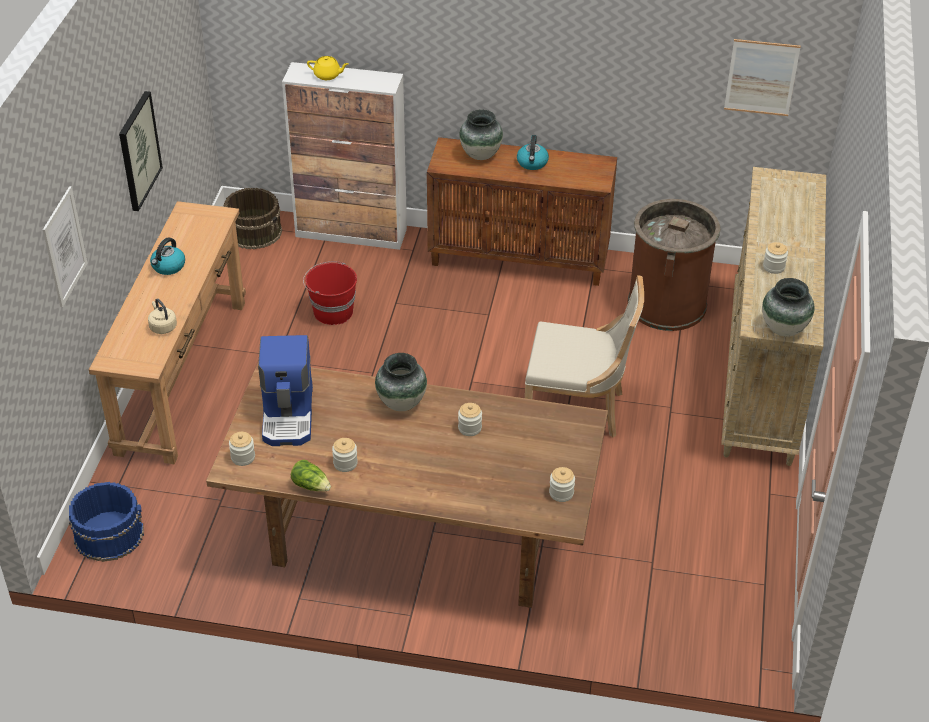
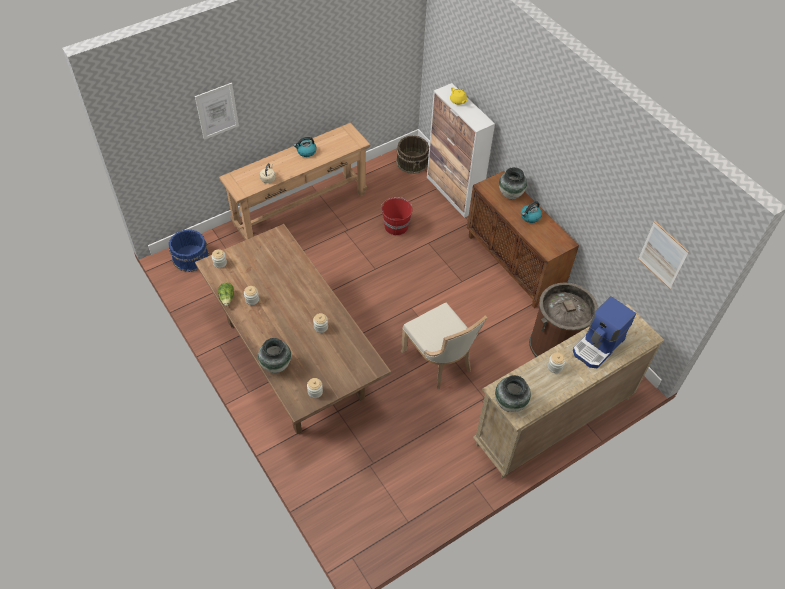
camera: 45 degrees right, 10 degrees up
(138, 151) = (319, 85): picture -> none
(289, 415) = (261, 259): coffee machine -> coffee machine (598, 346)
(401, 403) = (310, 291): vase -> vase (275, 365)

